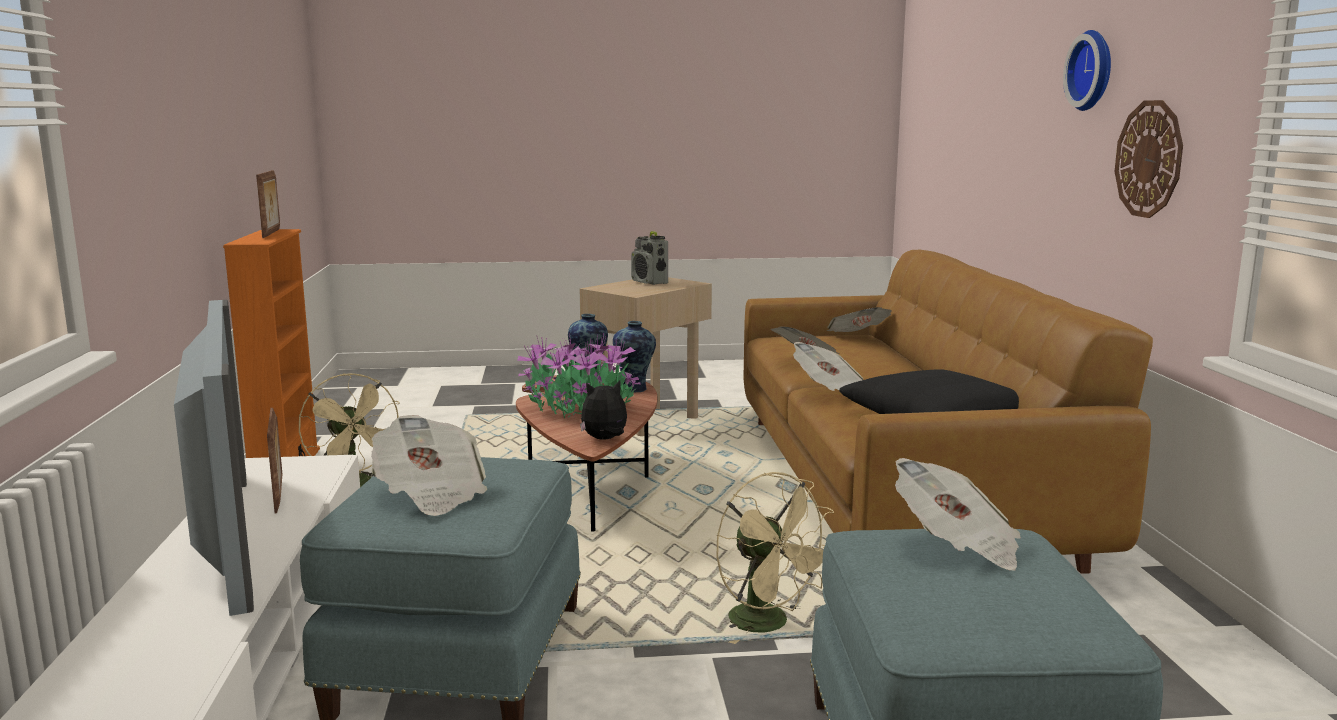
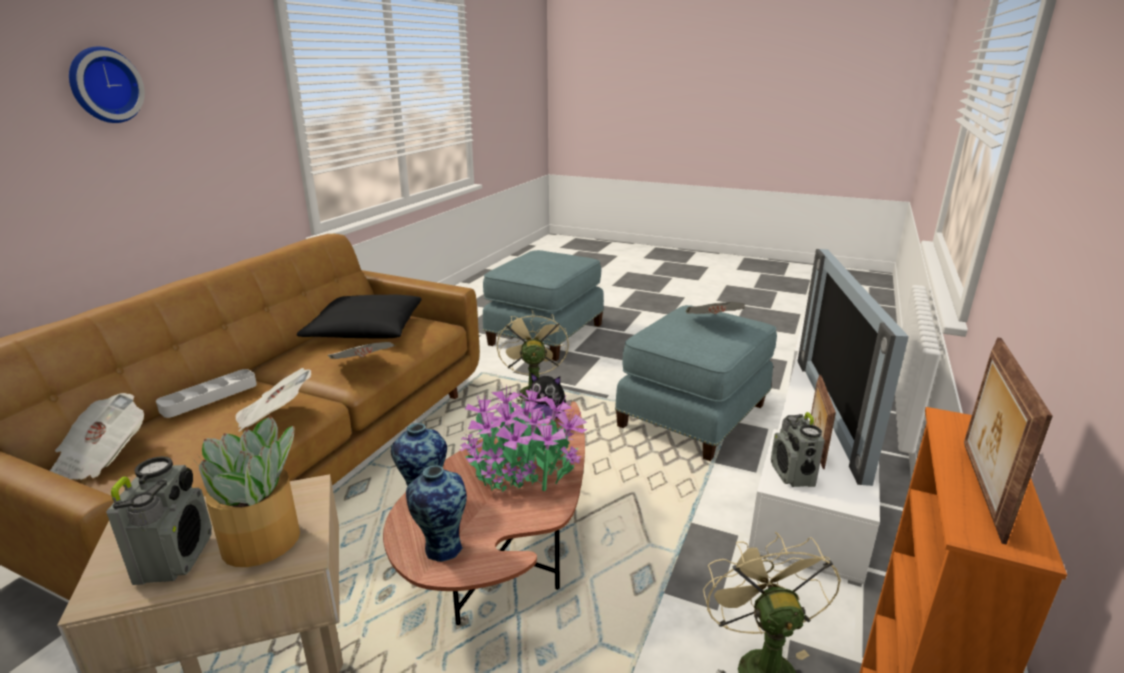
camera: 150 degrees left, 10 degrees up
(316, 469) = (792, 475): none -> radio
(621, 287) = (263, 541): none -> potted plant
(885, 355) = (209, 397): none -> grey tray
(957, 546) = (532, 266): newspaper -> none
(1149, 159) = (211, 149): wall clock -> none

